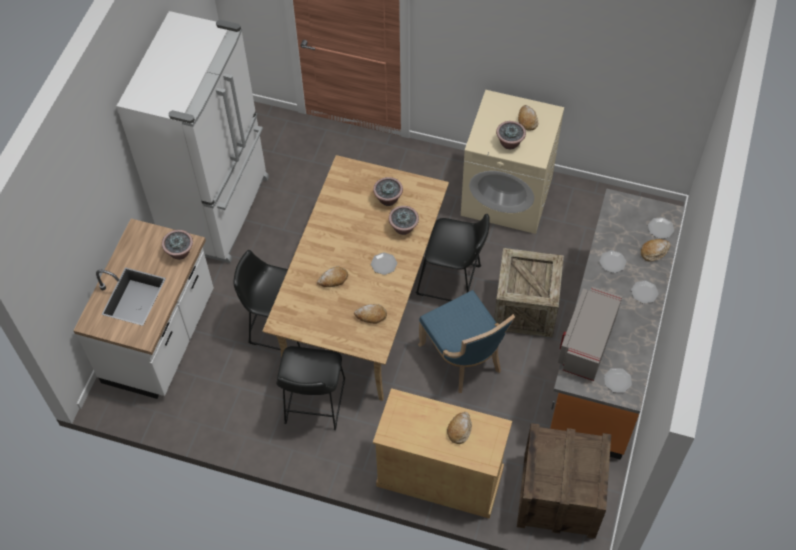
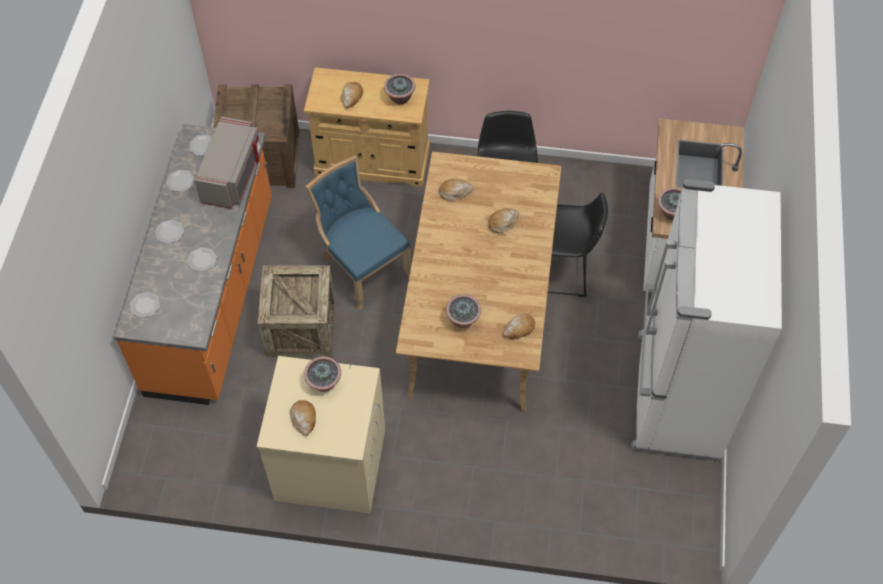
camera: 170 degrees right, 0 degrees up
(383, 264) = (453, 245): plate -> plate (181, 181)
(403, 228) = (438, 288): potted plant -> potted plant (400, 98)
(452, 281) = (384, 347): black stool -> none
(654, 252) = (154, 278): bread -> bread (519, 329)

